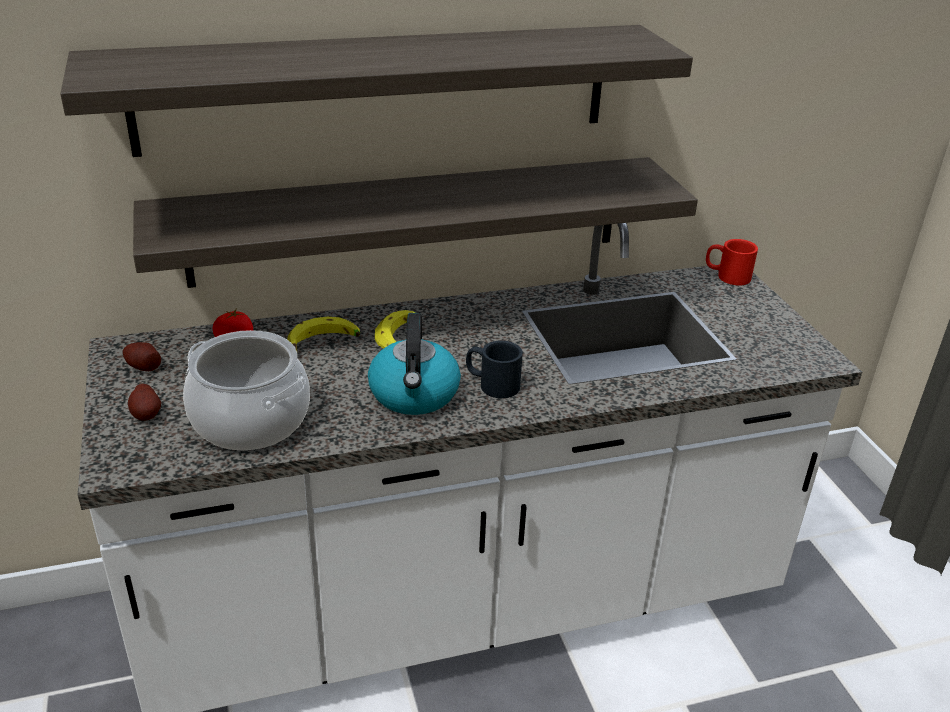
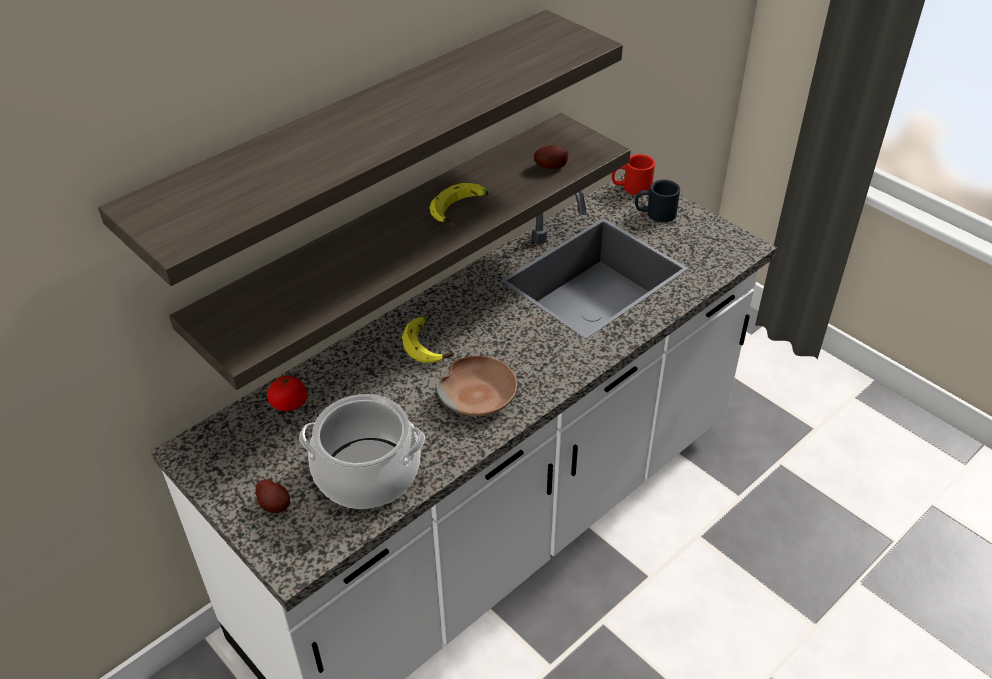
camera: 25 degrees left, 10 degrees up
(143, 366) = (228, 460): potato -> potato (550, 166)
(324, 344) = (366, 375): banana -> banana (461, 211)
(414, 395) = (478, 396): kettle -> brown bowl
(492, 384) = (529, 361): black mug -> black mug (655, 213)

